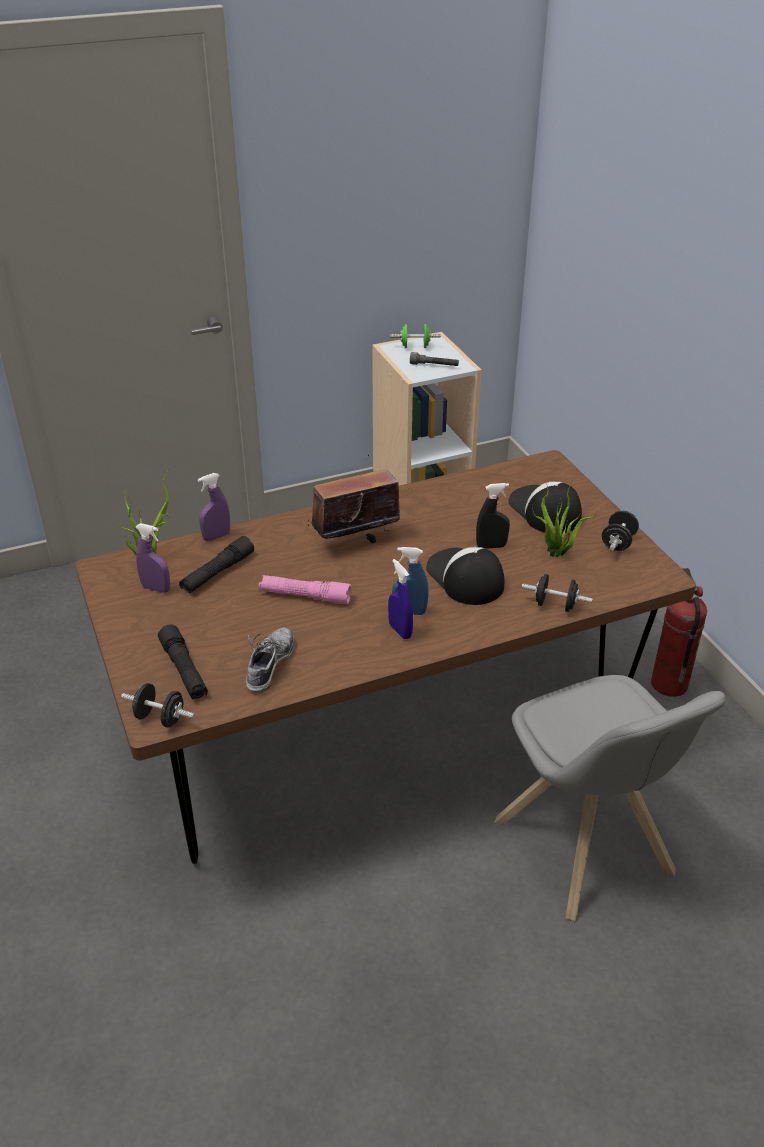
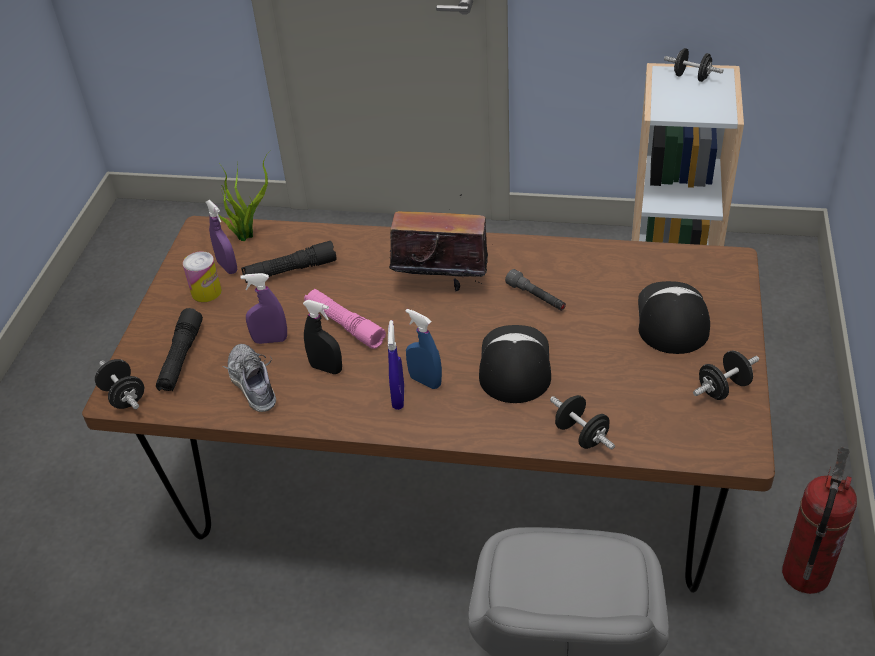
camera: 35 degrees right, 5 degrees up
(155, 613) = (206, 292): none -> can
(216, 536) = (321, 232): purple spray bottle -> purple spray bottle (270, 340)
(269, 665) = (253, 384): shoe -> shoe turned 75 degrees counterclockwise
(415, 346) = (691, 77): green dumbbell -> black dumbbell
(434, 366) = (692, 106): grey flashlight -> grey flashlight (536, 297)
(491, 546) = (574, 339): black spray bottle -> black spray bottle (326, 368)
(556, 554) = (638, 375): potted plant -> none

